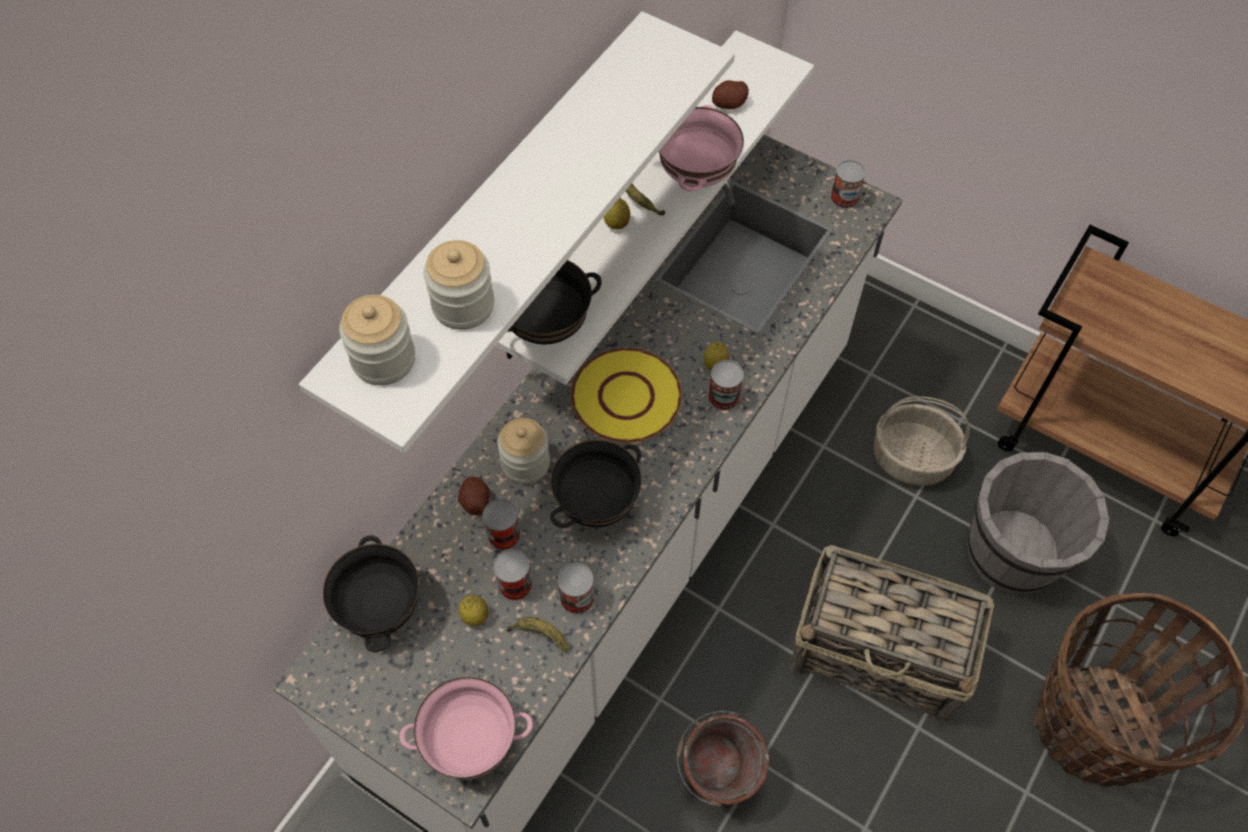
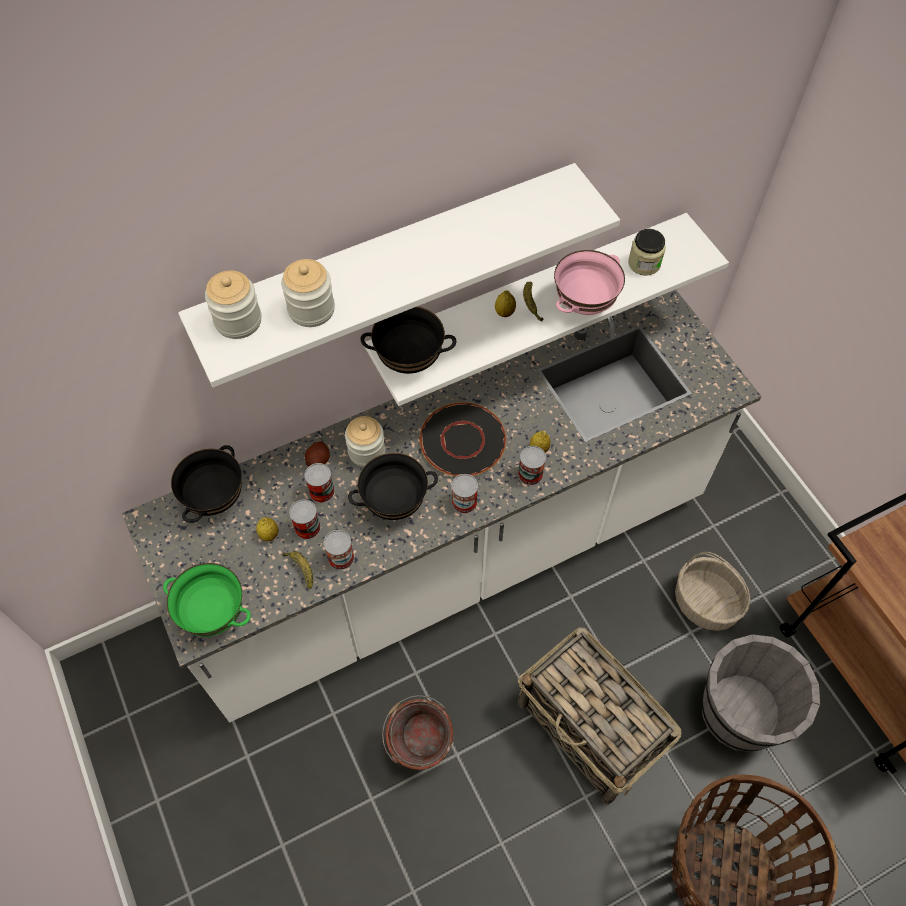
camera: 30 degrees right, 0 degrees up
(472, 742) = (215, 613): pink bowl -> green bowl
(627, 396) = (463, 440): yellow plate -> black plate
(729, 104) = (644, 263): potato -> jar
(844, 197) = (716, 375): can -> can (464, 502)

